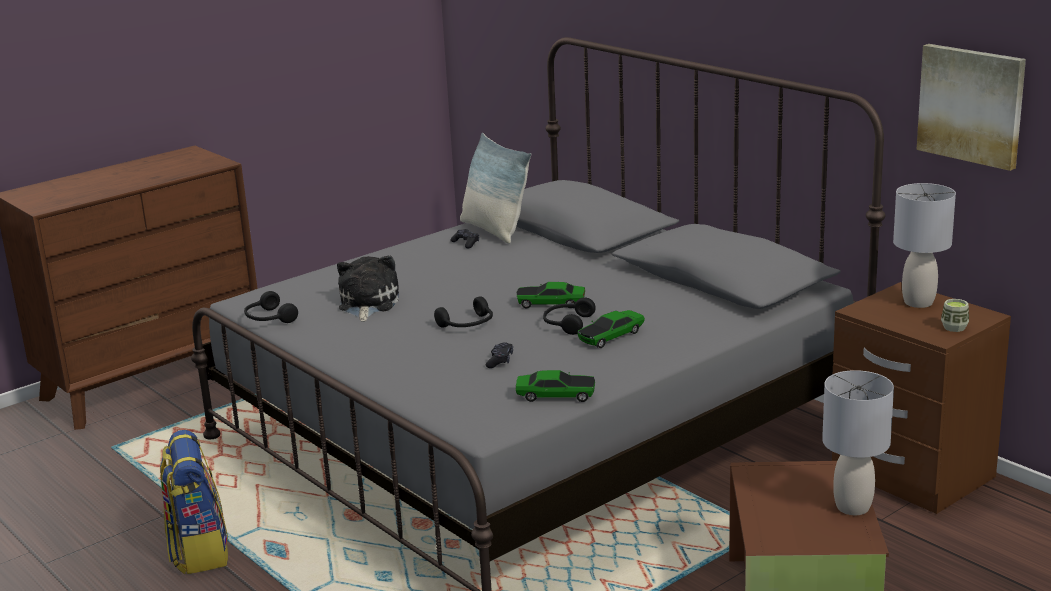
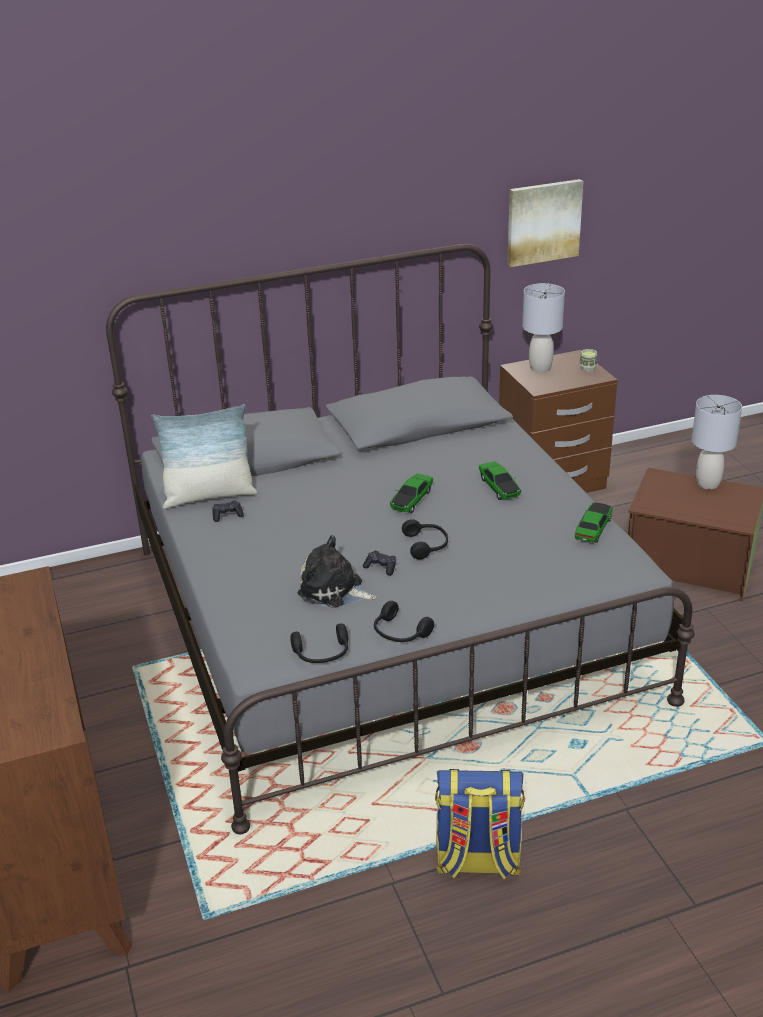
camera: 70 degrees left, 10 degrees up
(500, 361) = (512, 542): black game controller -> black game controller (381, 567)
(567, 324) = (460, 500): black headphones -> black headphones (399, 633)

